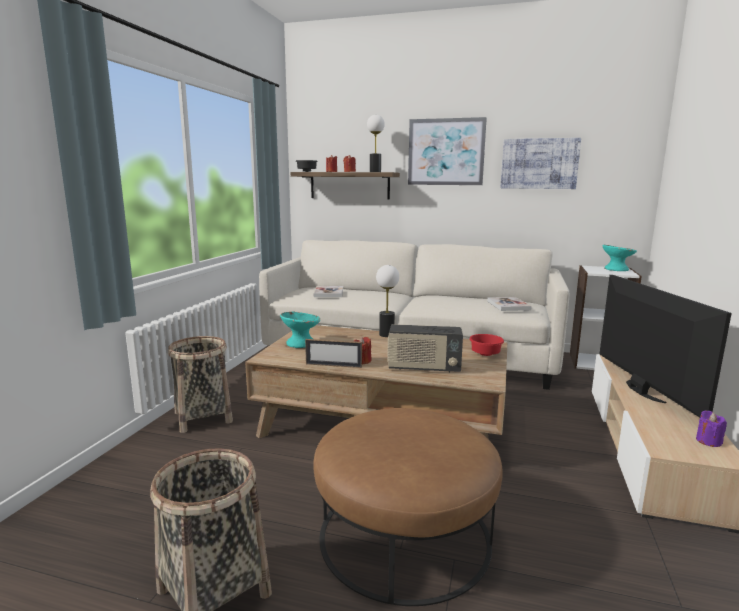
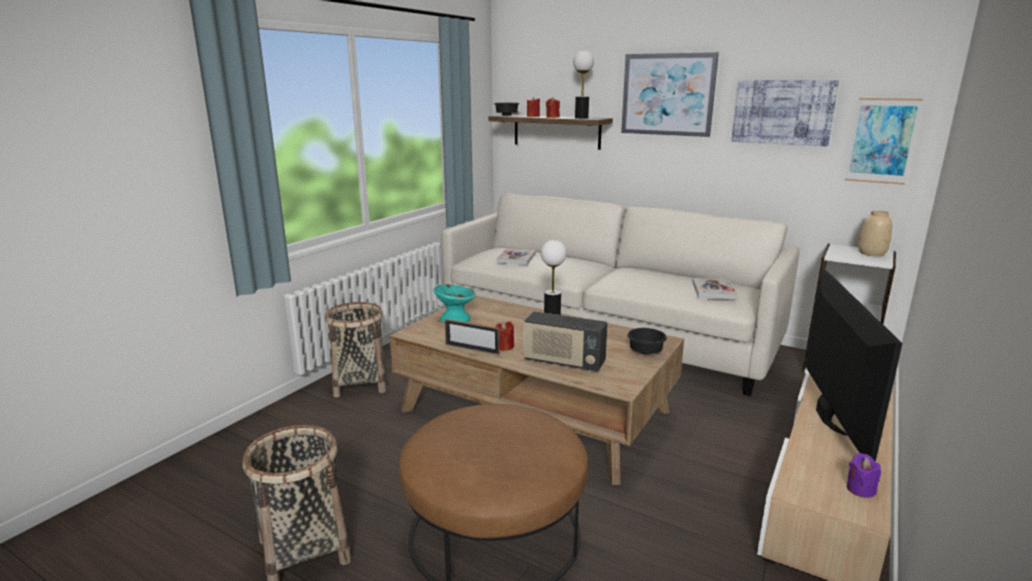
camera: 15 degrees right, 5 degrees up
(484, 354) = (645, 351): red bowl -> black bowl
(615, 183) = (882, 141): none -> picture
(616, 269) = (871, 253): turquoise bowl -> beige vase

